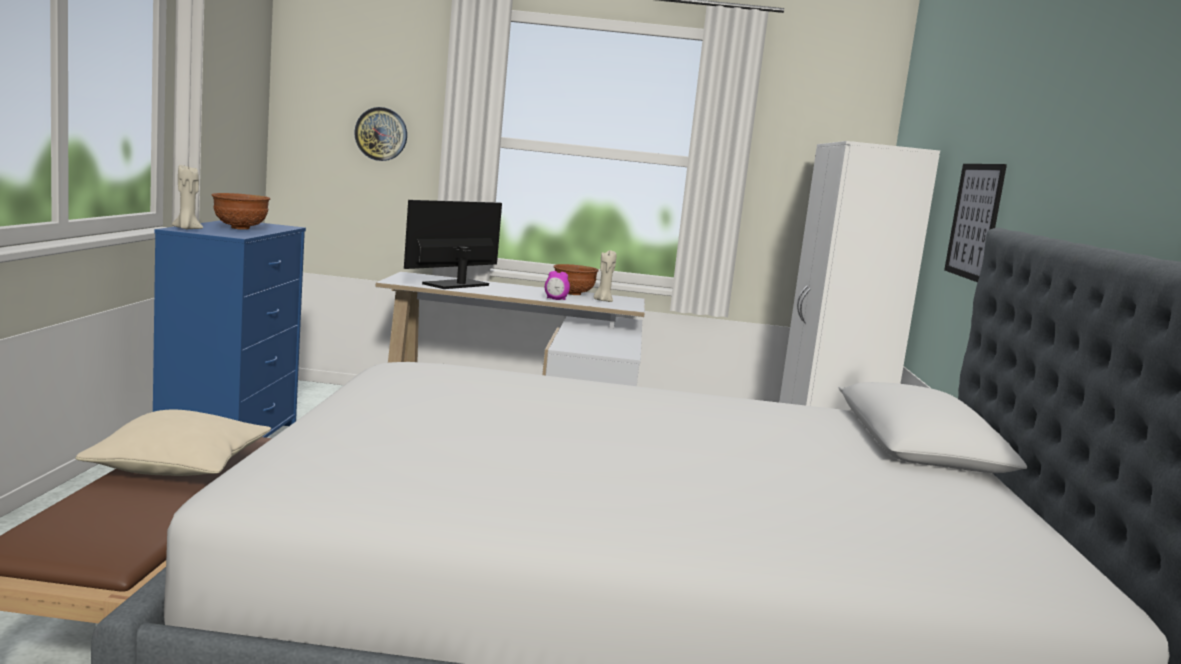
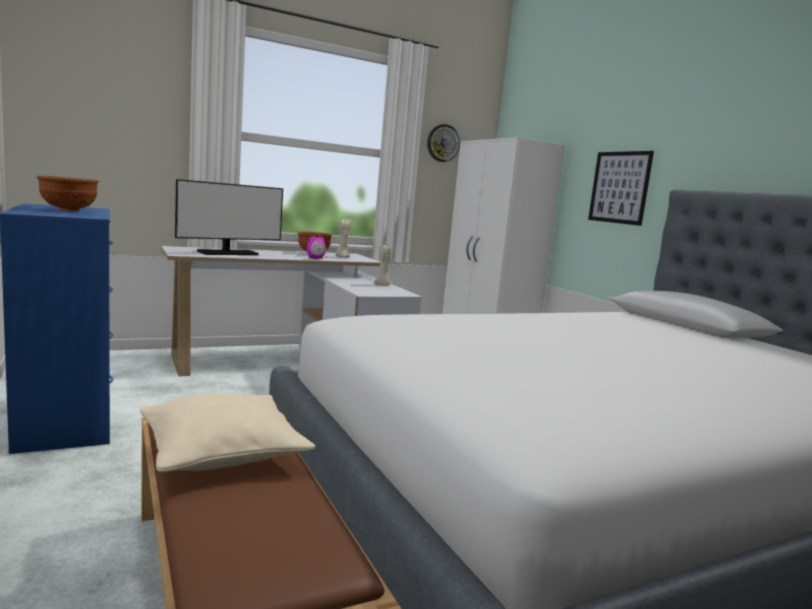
camera: 30 degrees left, 0 degrees up
(187, 229) = (30, 212): beige candle -> beige candle (383, 285)
(381, 134) = (126, 125): wall clock -> wall clock (443, 143)
(456, 285) = (228, 253): monitor -> monitor turned 135 degrees counterclockwise

